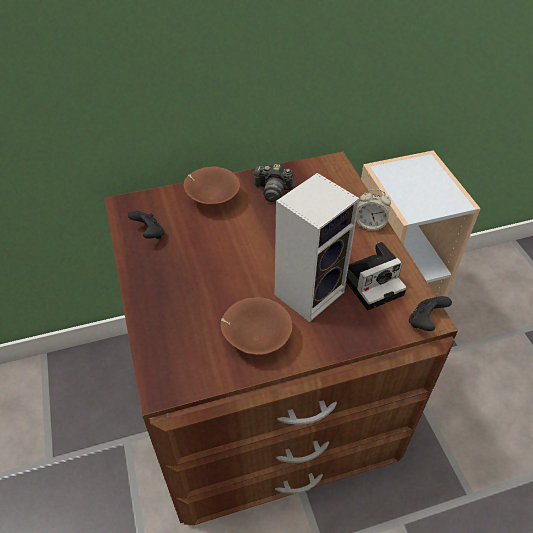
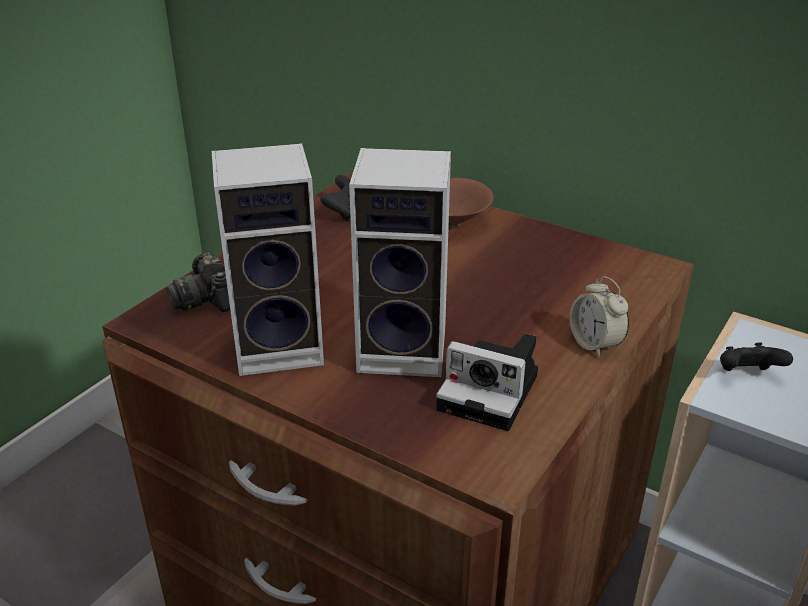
camera: 50 degrees right, 15 degrees down
(255, 339) = (282, 346): brown bowl -> speaker
(272, 190) = (531, 249): camera -> camera (205, 300)
(425, 321) = (485, 473): black game controller -> black game controller (747, 375)

